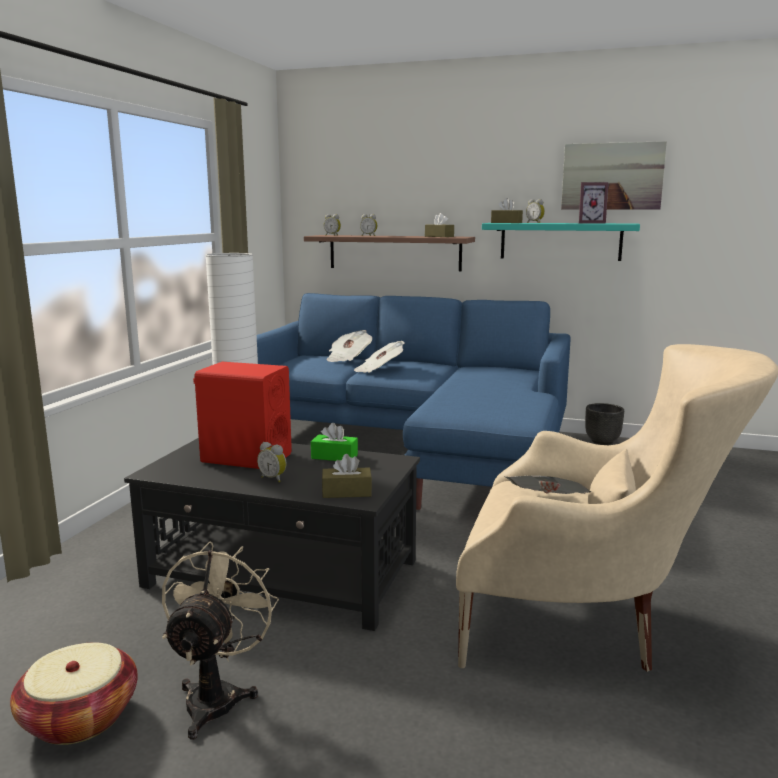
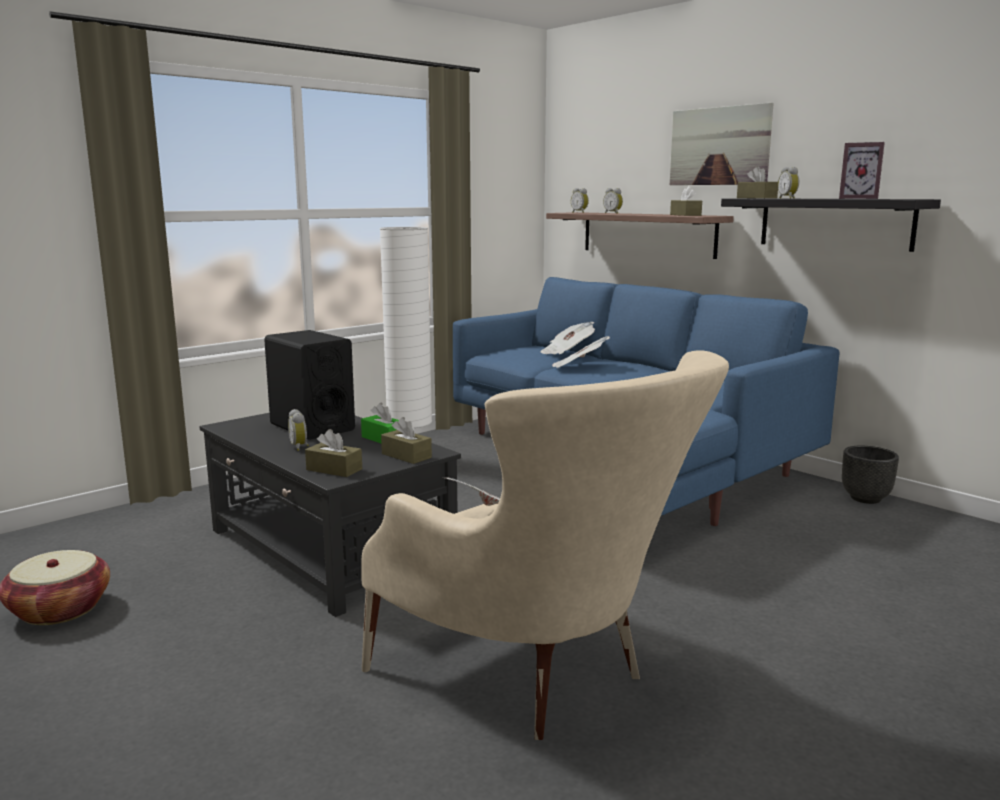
camera: 30 degrees right, 0 degrees up
(217, 696) = (156, 626): beige fan -> none
(246, 458) = (312, 427): red speaker -> black speaker
(382, 467) = (406, 456): none -> brown tissue box
(560, 241) = (835, 223): turquoise shelf -> black shelf
(612, 176) = (907, 134): picture -> picture (719, 146)

